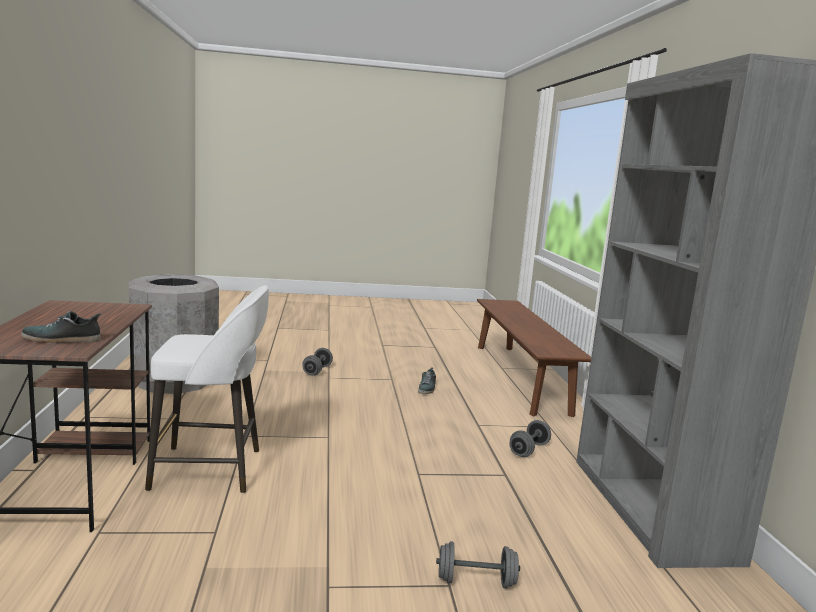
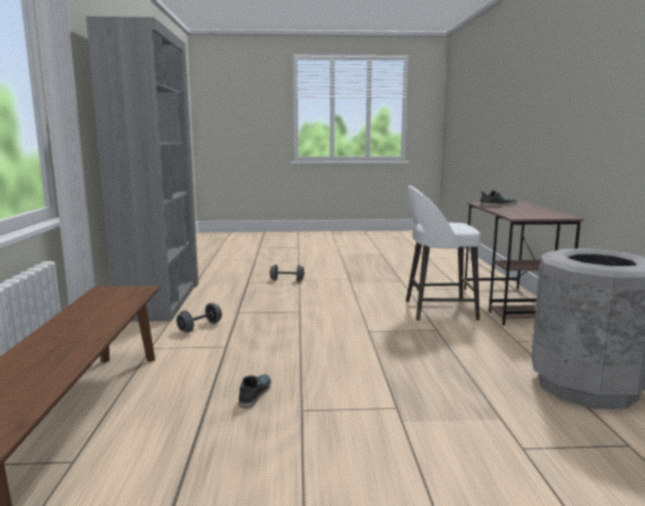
camera: 175 degrees left, 0 degrees up
(317, 370) = (421, 423): grey dumbbell -> none

